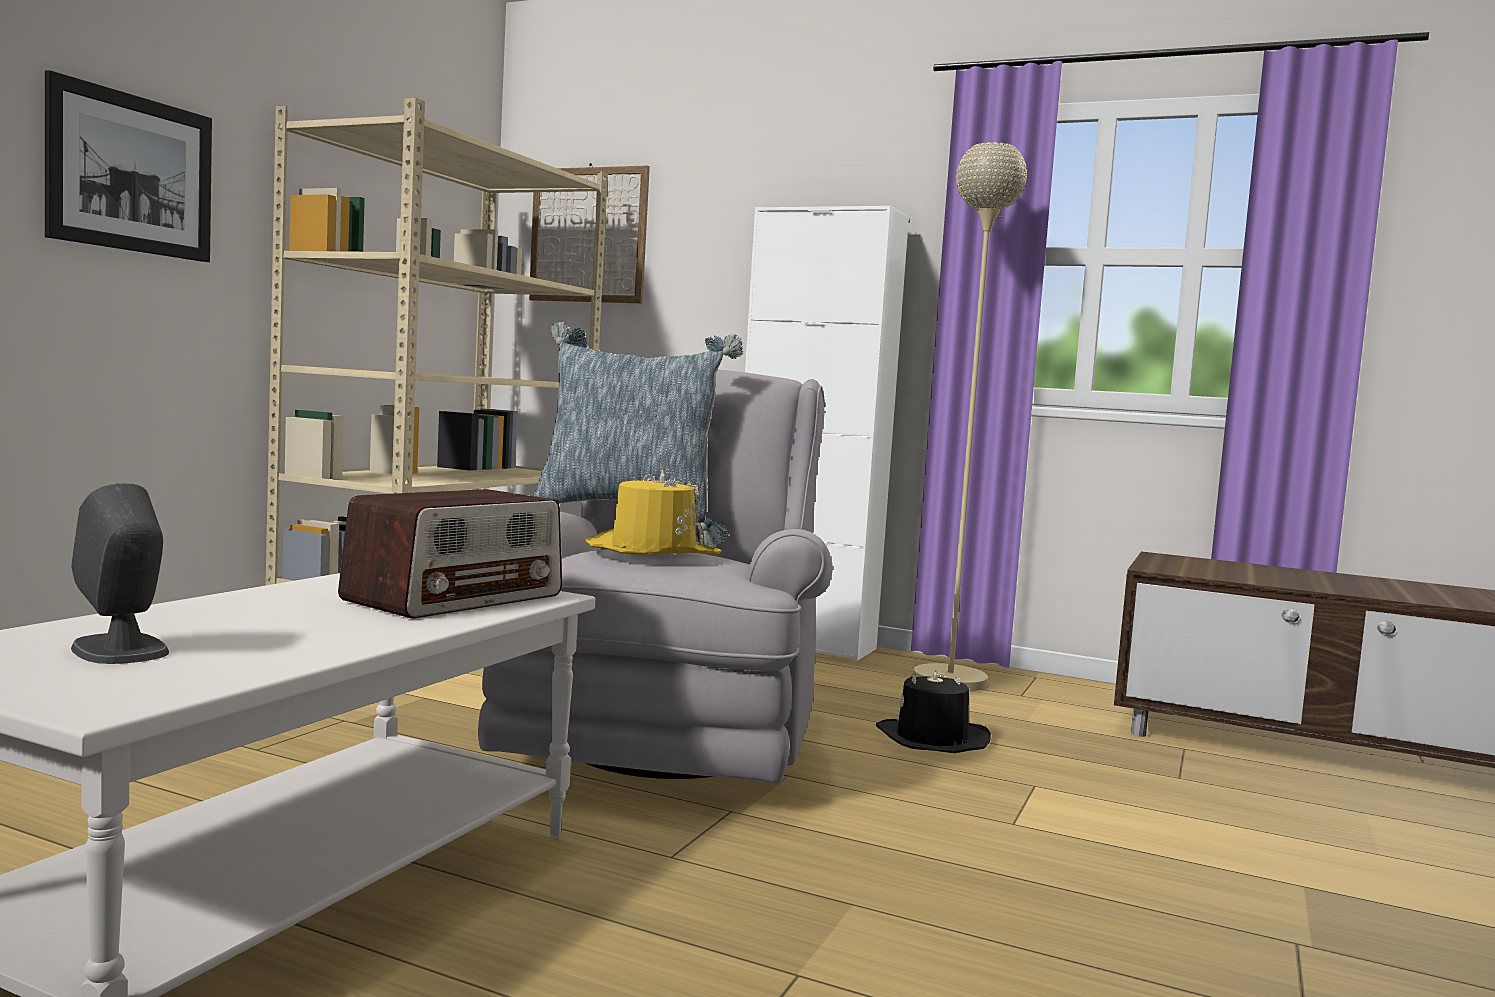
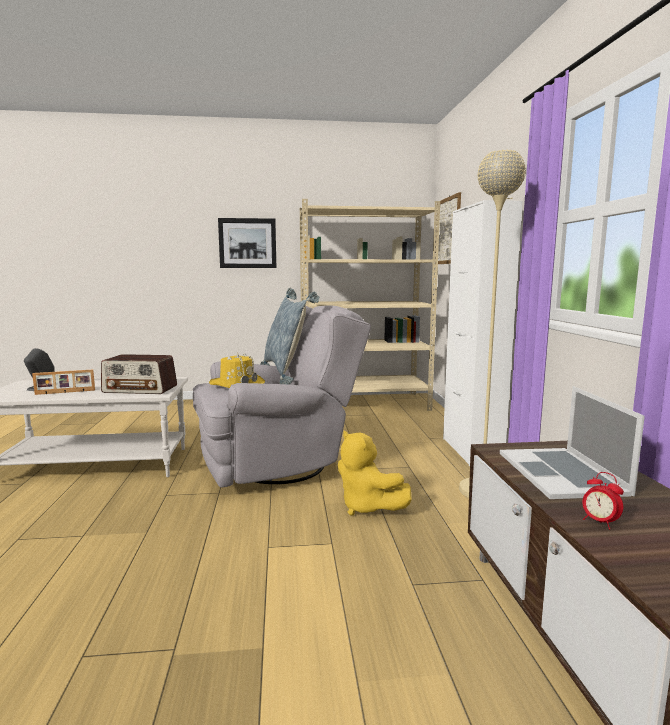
camera: 60 degrees right, 5 degrees up
(297, 639) = (65, 392): none -> picture frame
(932, 739) = (367, 507): black hat -> yellow plush toy
(1249, 574) = (561, 473): none -> laptop
(1386, 593) = (599, 522): none -> alarm clock

